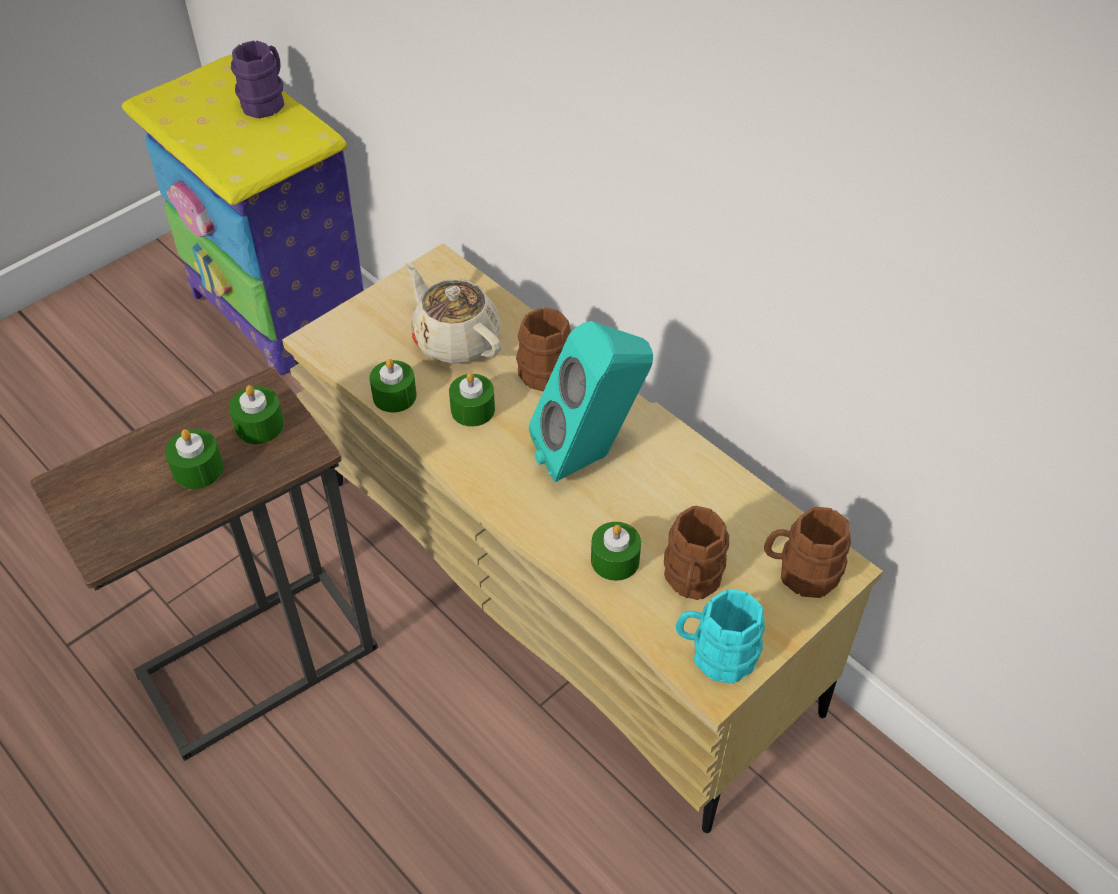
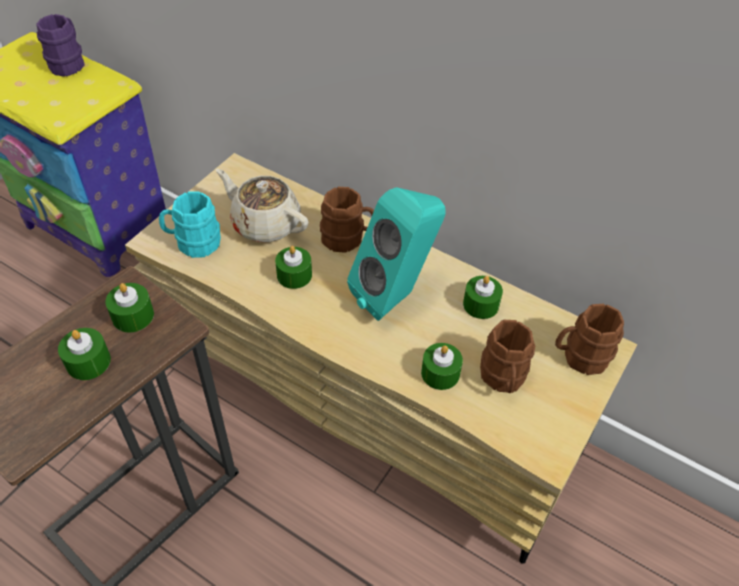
camera: 15 degrees left, 0 degrees up
(394, 396) = (229, 274): green candle -> green candle (481, 304)
(715, 654) = (540, 433): turquoise mug -> turquoise mug (193, 243)

